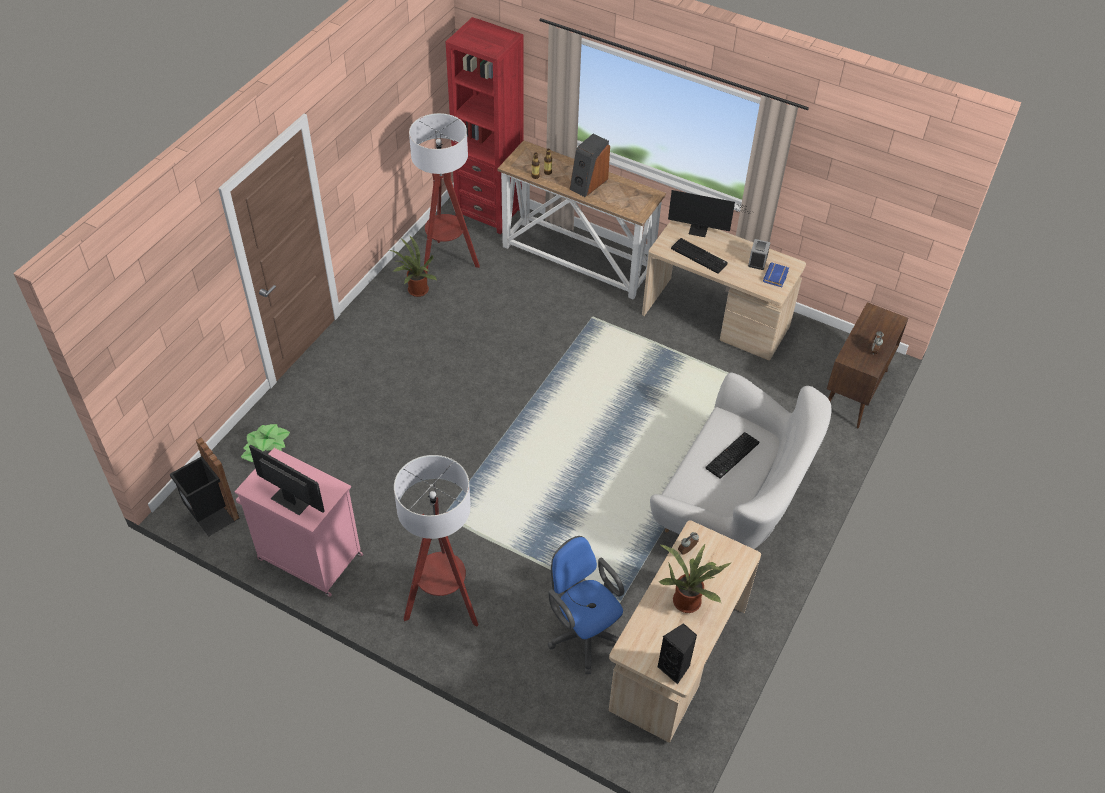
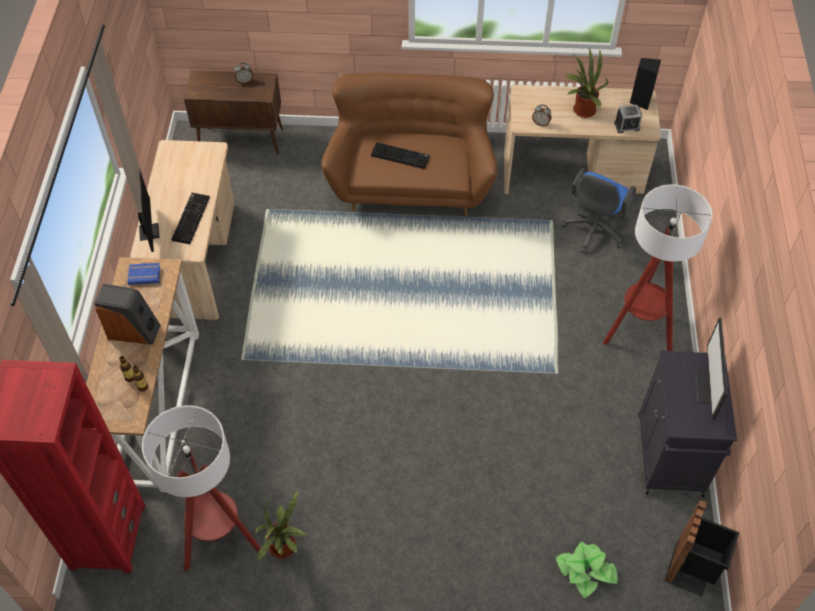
camera: 115 degrees left, 5 degrees up
(308, 556) = (670, 457): pink cabinet -> black cabinet
(733, 504) = (411, 182): white sofa -> brown sofa
(757, 261) = (175, 174): alarm clock -> alarm clock (627, 126)
(776, 277) = (192, 154): blue book -> blue book (145, 275)

